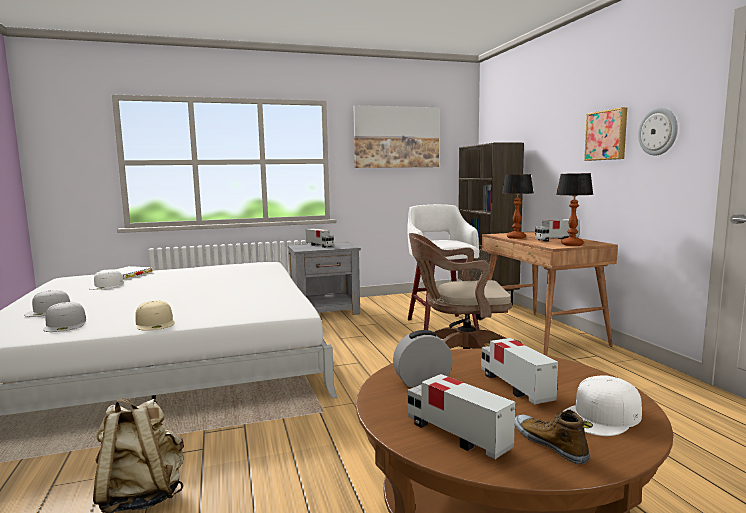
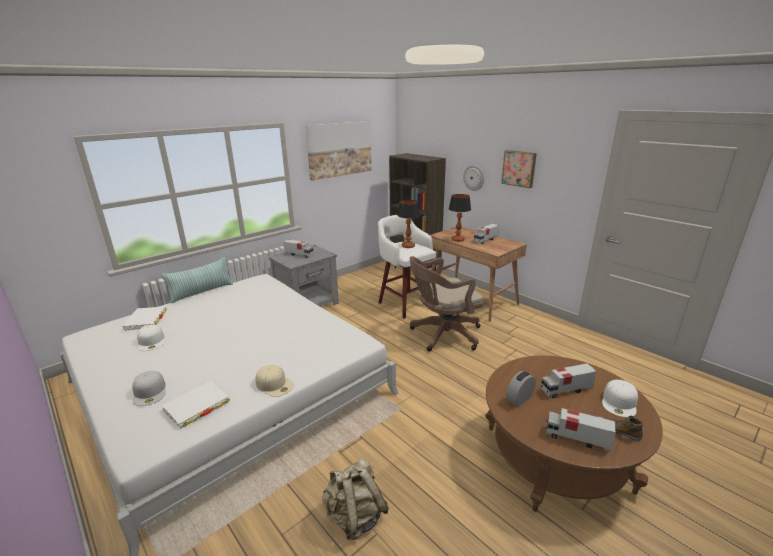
camera: 25 degrees left, 15 degrees up
(66, 324) = (197, 406): white cap -> white book
(200, 266) = (201, 292): none -> pillow
(515, 386) = (565, 390): toy truck -> toy truck turned 60 degrees counterclockwise
(572, 244) = (502, 248): table lamp -> table lamp (408, 246)
(658, 131) = (559, 175): wall clock -> wall clock (474, 177)

